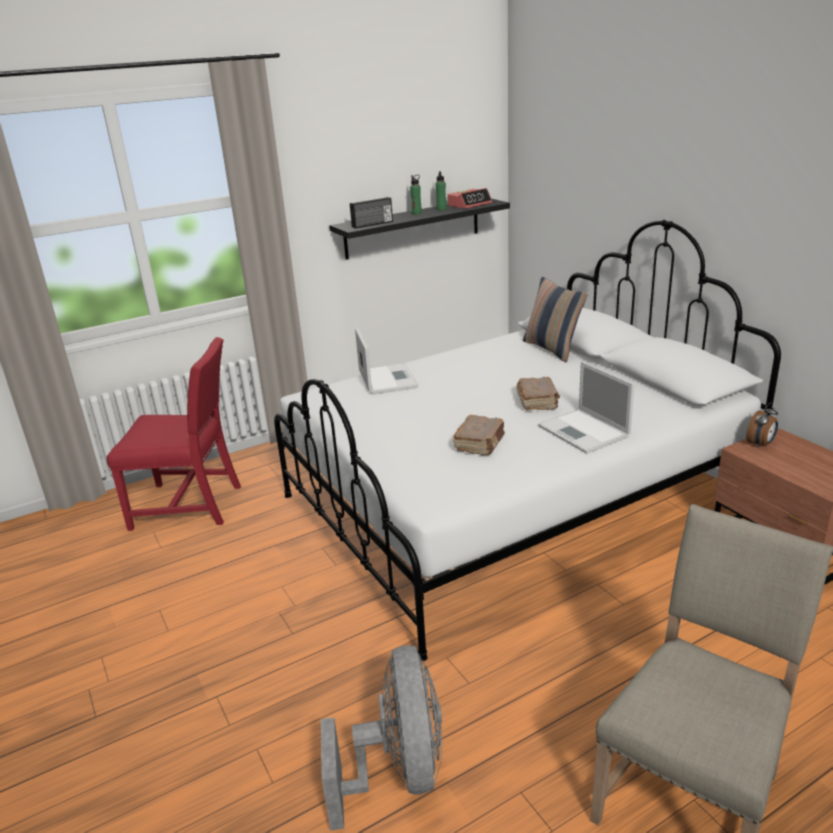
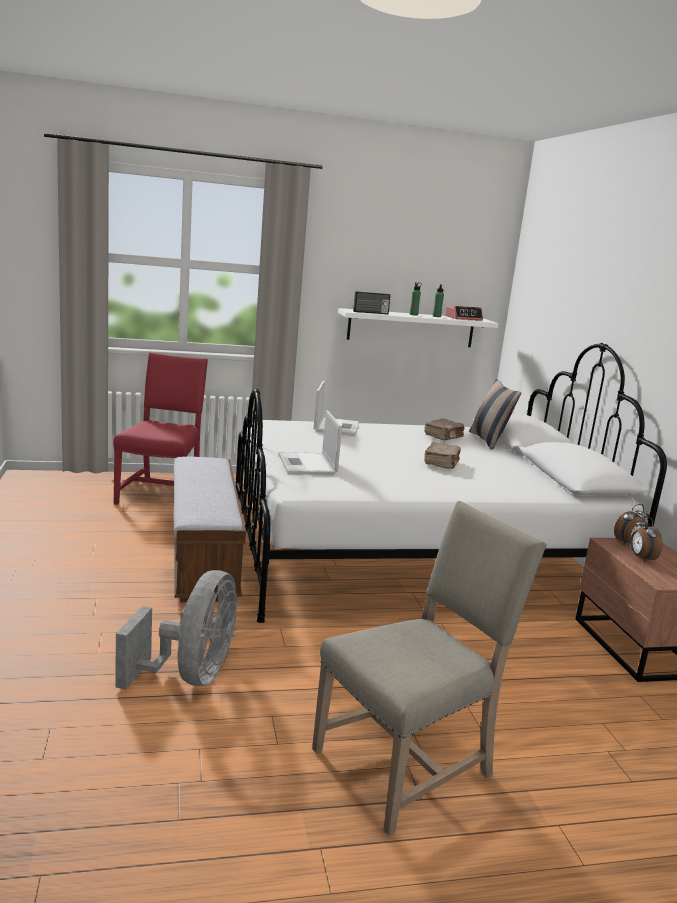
camera: 15 degrees right, 10 degrees down
(191, 505) = (162, 494): red chair -> red chair turned 105 degrees counterclockwise
(299, 585) = (203, 557): none -> bench
(413, 228) = (411, 328): black shelf -> white shelf
(480, 444) = (370, 472): brown book -> brown book (444, 436)
(585, 432) = (461, 486): laptop -> laptop (307, 465)
(786, 461) = (641, 558): none -> alarm clock

